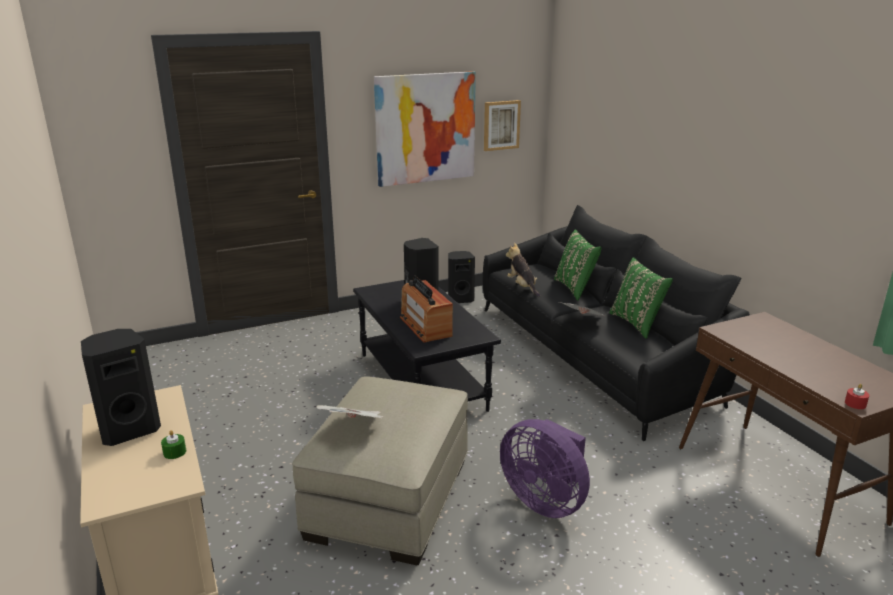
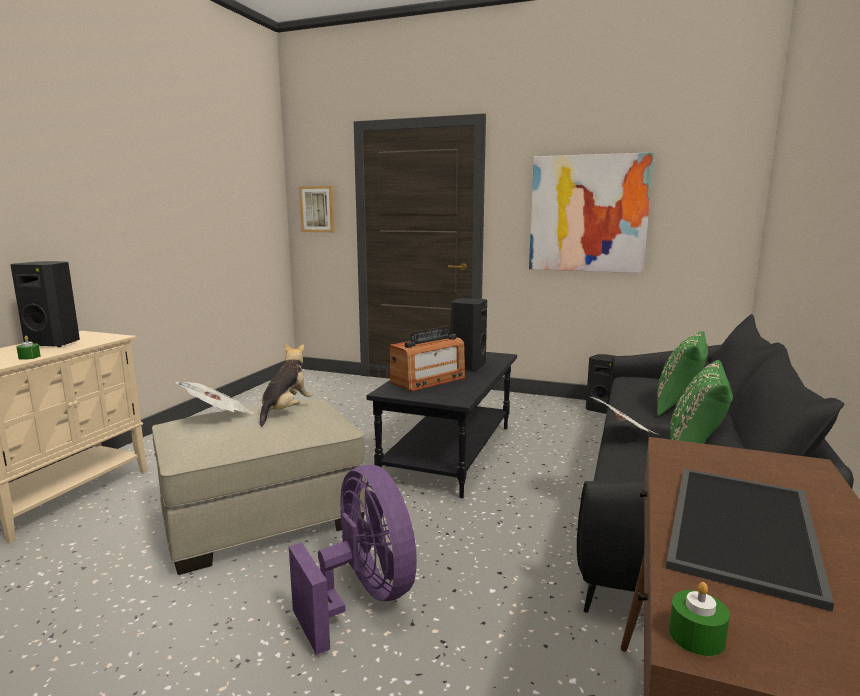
camera: 45 degrees right, 10 degrees down
(425, 326) = (428, 380): radio -> radio turned 150 degrees counterclockwise
(501, 125) = (688, 217): picture -> picture (317, 209)
(522, 287) = (618, 391): plush toy -> plush toy (286, 411)
(545, 501) = (363, 597): purple fan -> purple fan turned 150 degrees clockwise
(798, 359) = (738, 526): none -> tray
(855, 404) = (696, 636): red candle -> green candle

